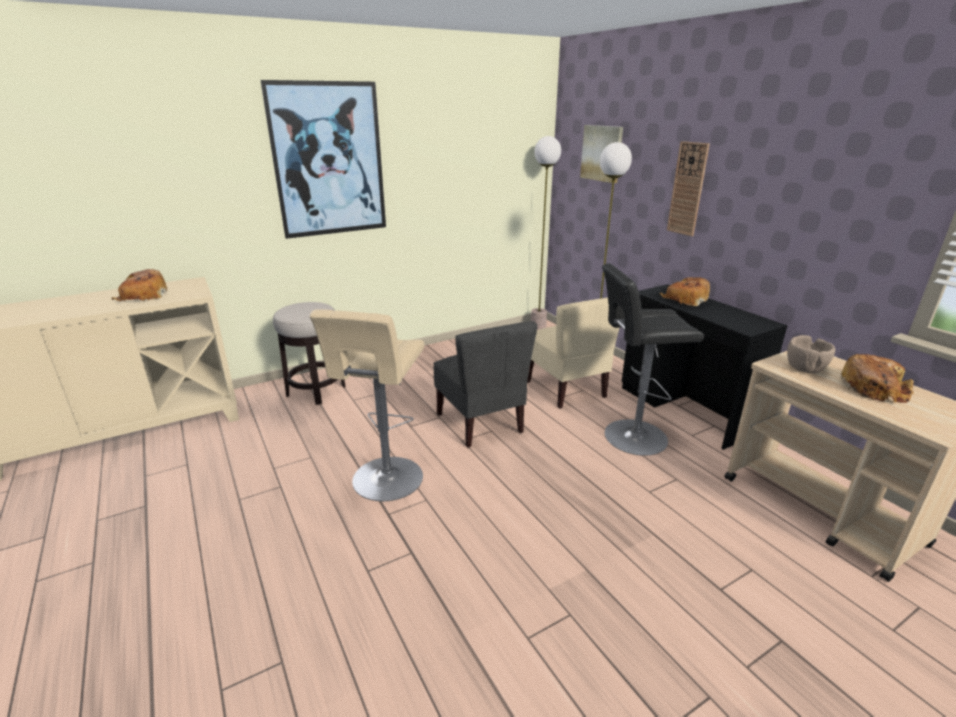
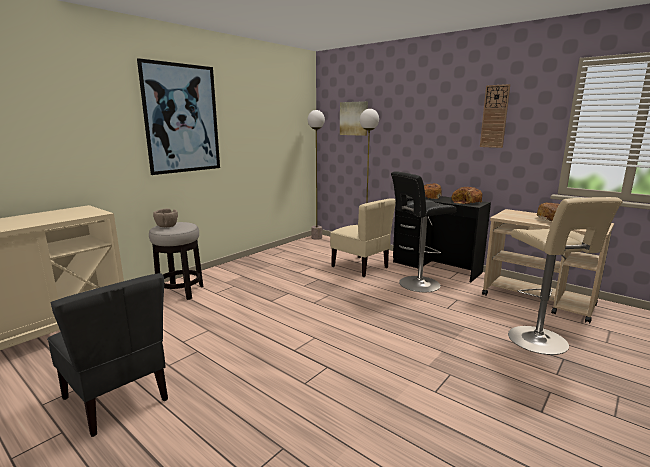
camera: 20 degrees left, 10 degrees down
(142, 296) = (48, 217): bread -> bread (467, 202)
(386, 481) = (278, 333): beige stool -> beige stool (540, 342)
(481, 423) = (319, 292): grey chair -> grey chair (118, 398)
(687, 189) = (416, 133): wall clock -> wall clock (494, 116)
(804, 369) = (517, 216): brown bowl -> brown bowl (166, 226)

